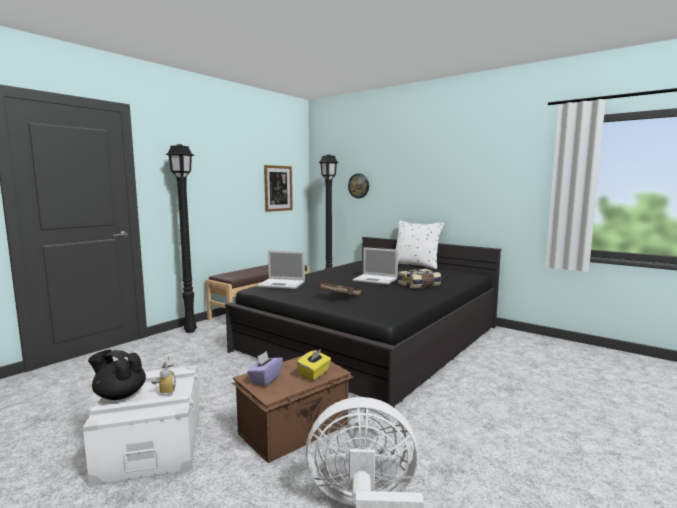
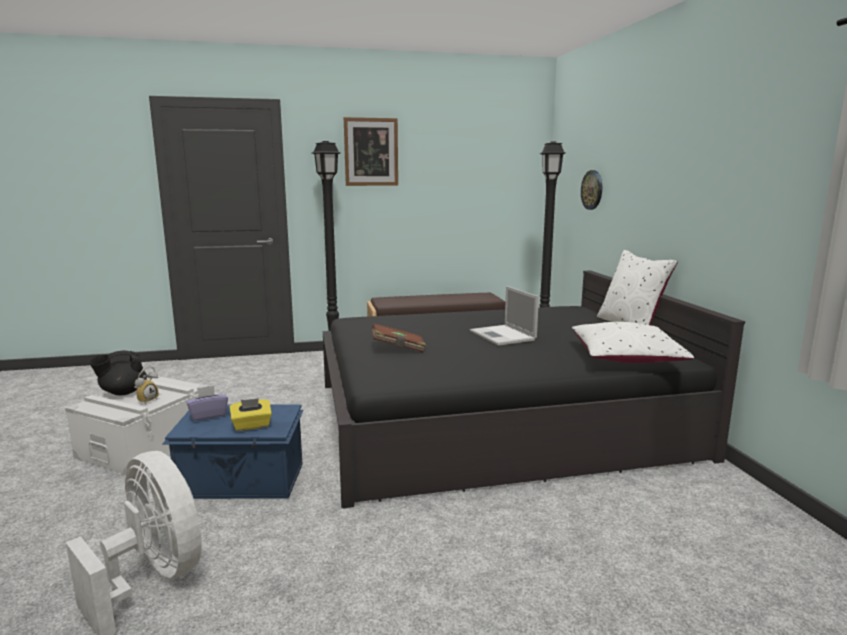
camera: 40 degrees right, 5 degrees up
(119, 395) = (123, 392): black teapot -> black teapot turned 90 degrees counterclockwise
(278, 188) = (488, 191): picture -> picture (371, 152)
(282, 284) = (382, 319): laptop -> none
(295, 429) = (242, 481): brown storage box -> blue storage box
(419, 285) = (540, 356): book -> none
(454, 278) = (625, 358): none -> white pillow

